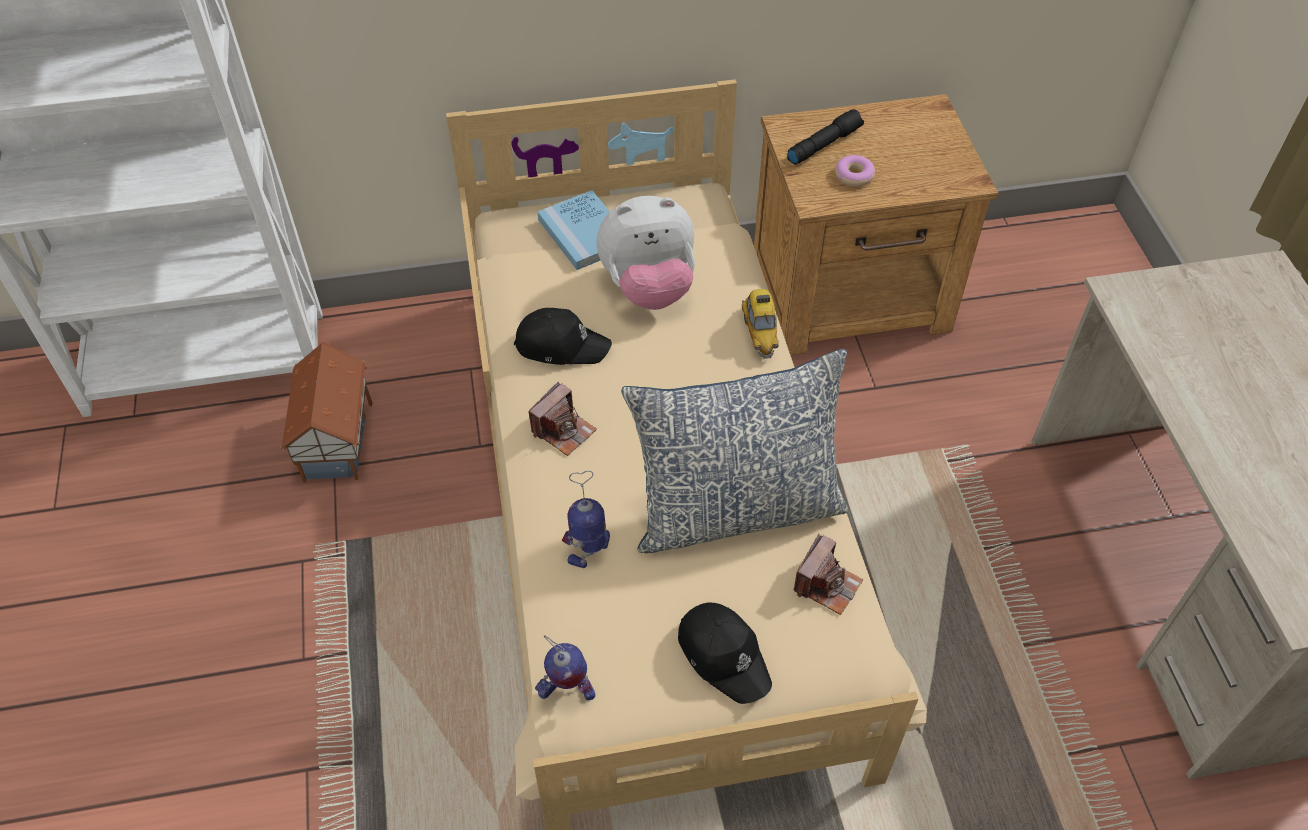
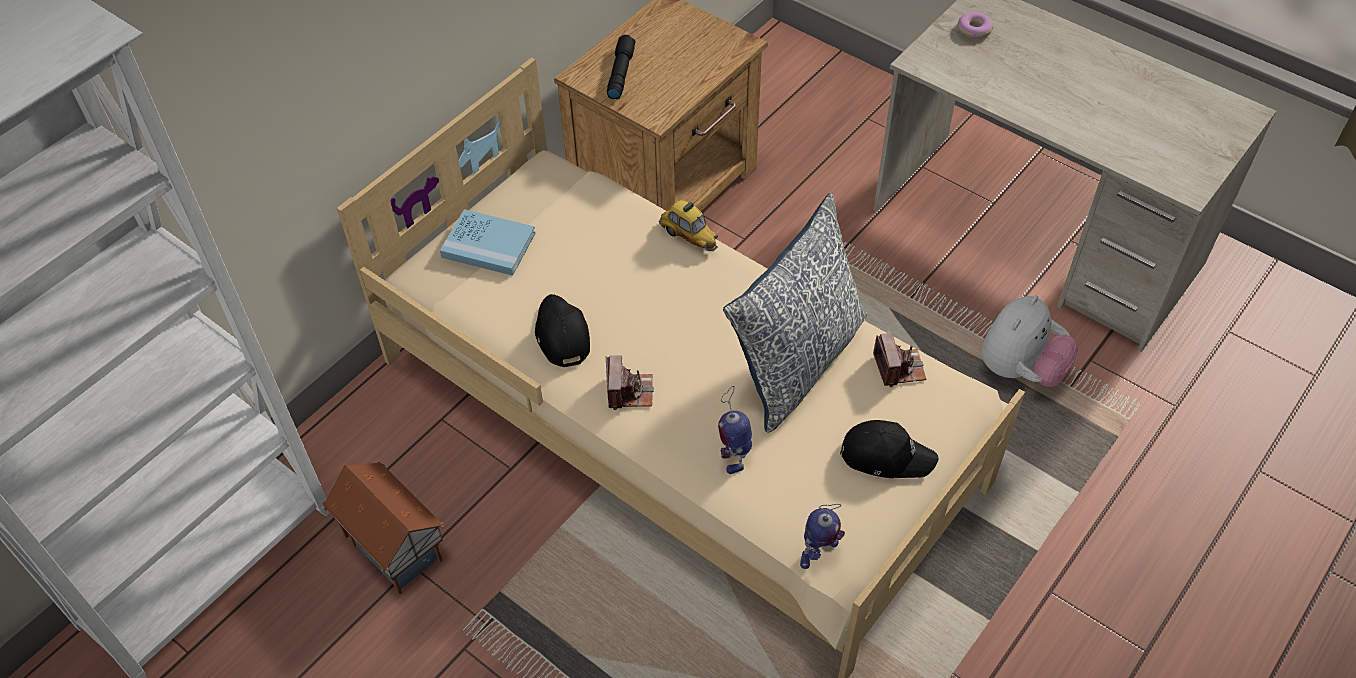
camera: 40 degrees left, 0 degrees up
(561, 345) = (561, 335): black cap -> black cap turned 75 degrees counterclockwise
(648, 288) = (579, 255): plush toy -> plush toy (1020, 370)
(854, 175) = (664, 83): donut -> donut (974, 30)

